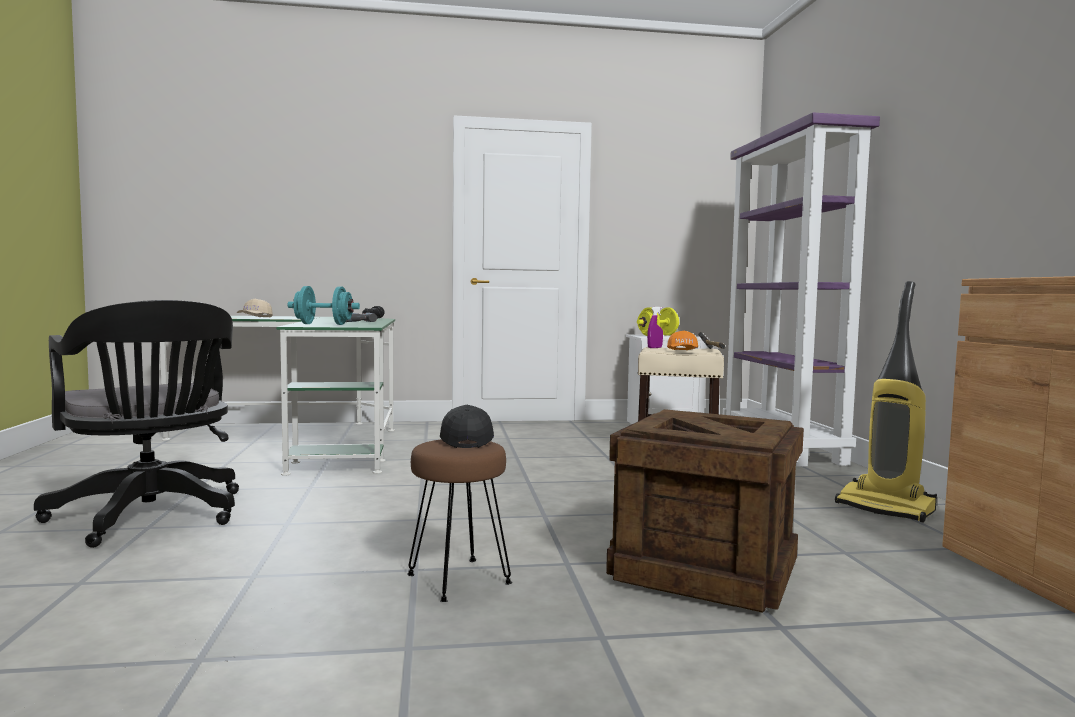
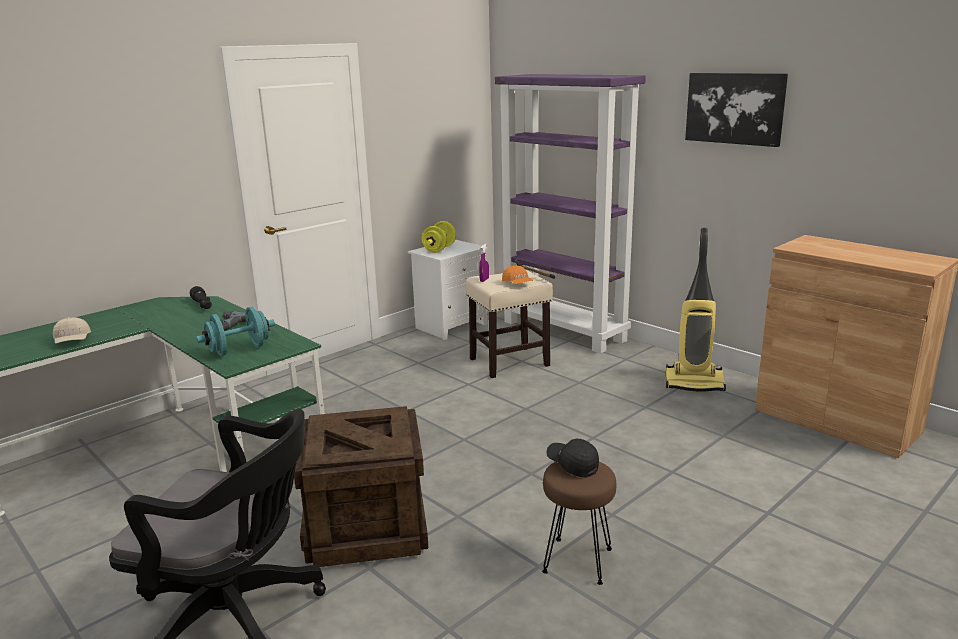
camera: 35 degrees left, 15 degrees up
(702, 570) = (683, 485): crate -> crate (365, 528)
(974, 124) = (735, 108): none -> picture

